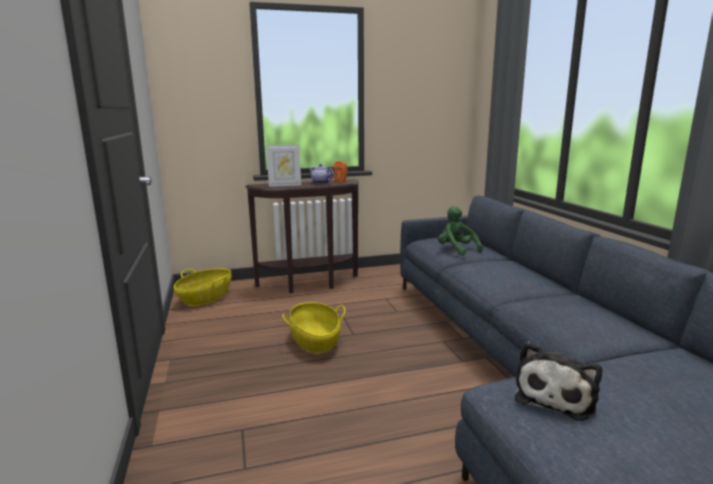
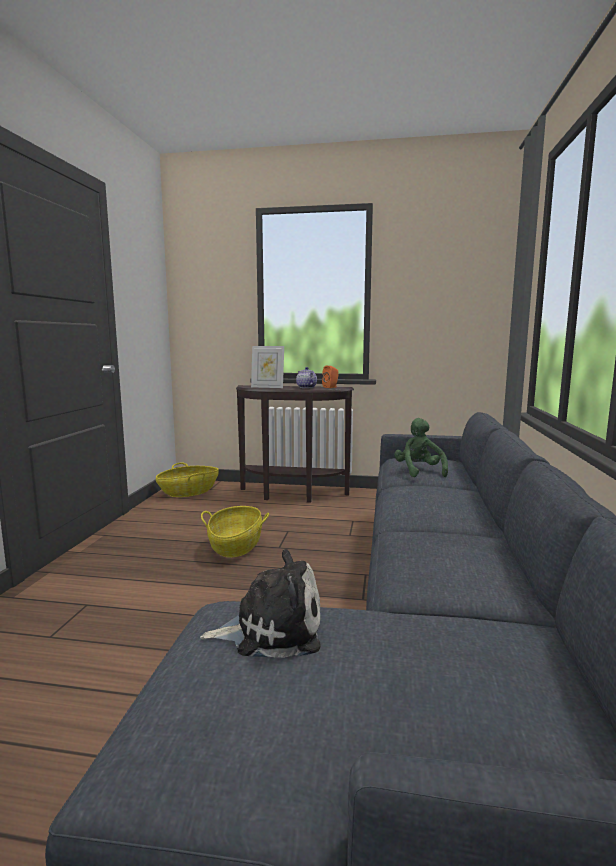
camera: 25 degrees right, 5 degrees down
(556, 396) = (272, 630): plush toy -> plush toy turned 150 degrees counterclockwise

